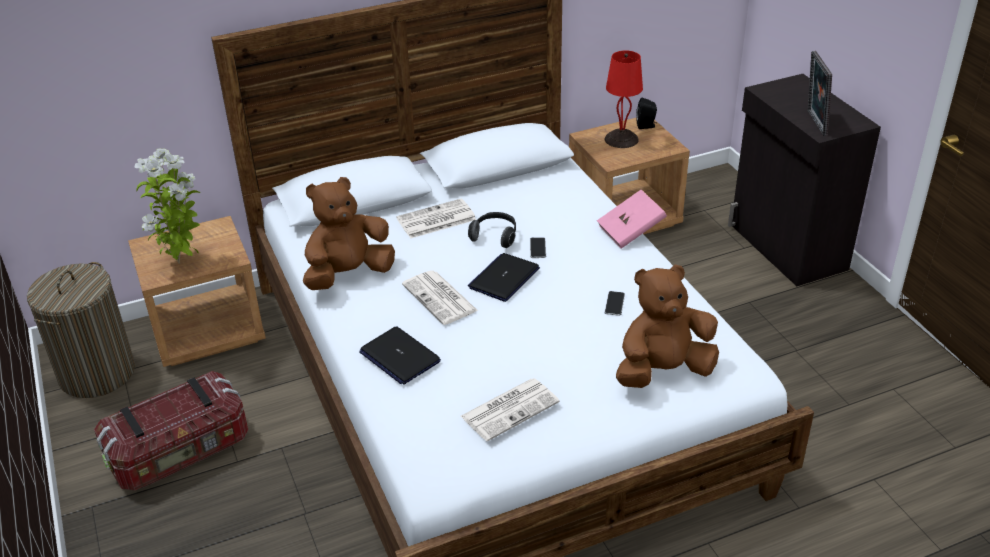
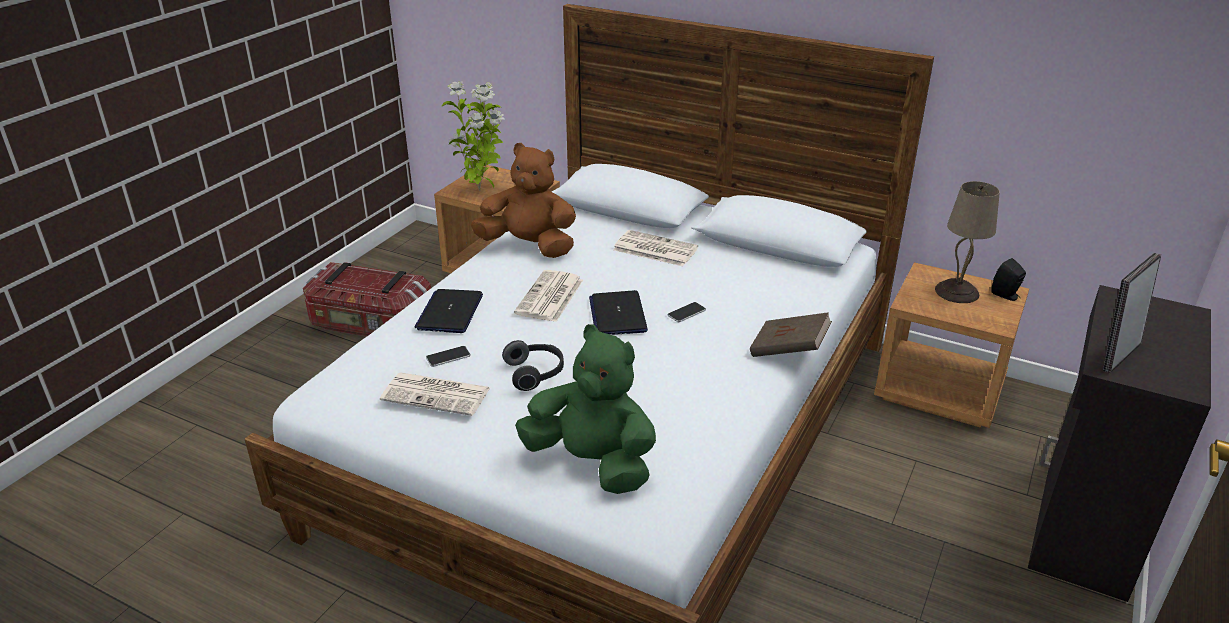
camera: 50 degrees right, 5 degrees down
(97, 373) = (414, 253): laundry basket -> none
(495, 236) = (672, 285): headphones -> headphones (535, 374)
(504, 278) = (617, 314): laptop -> laptop turned 90 degrees counterclockwise
(614, 304) = (661, 389): phone -> phone (448, 357)
(622, 139) = (957, 292): red table lamp -> beige table lamp
(630, 231) = (788, 350): pink book -> brown book
(663, 371) = (592, 463): brown plush toy -> green plush toy

